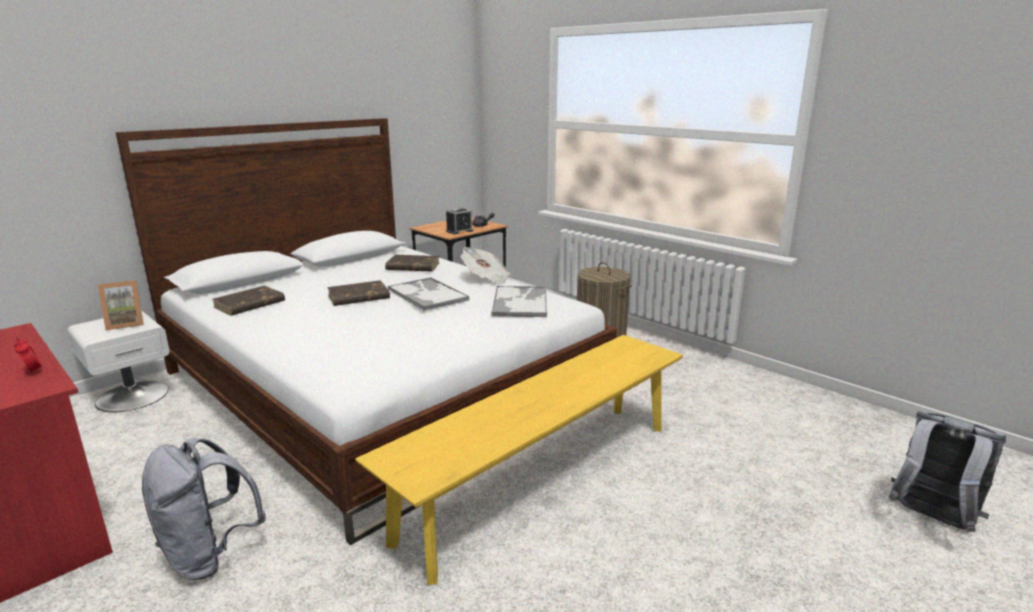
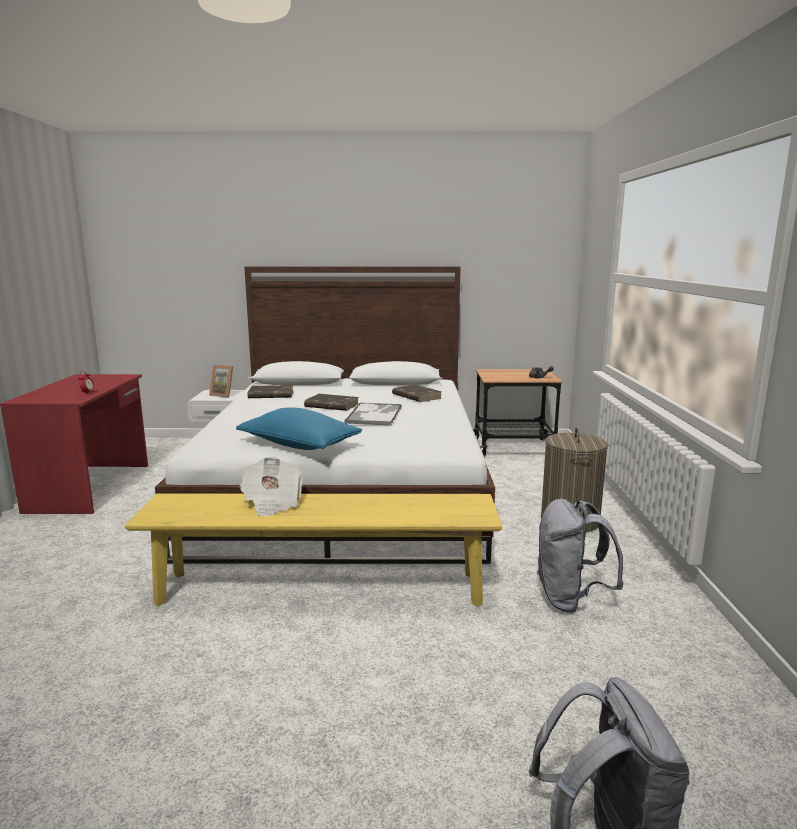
camera: 45 degrees right, 5 degrees down
(209, 555) = (114, 534): grey backpack -> grey backpack (570, 599)
(439, 345) = (299, 445): none -> blue pillow
(459, 231) = (507, 378): alarm clock -> none
(486, 279) = (446, 416): newspaper -> newspaper (272, 502)
(520, 302) = (423, 437): tray -> none

